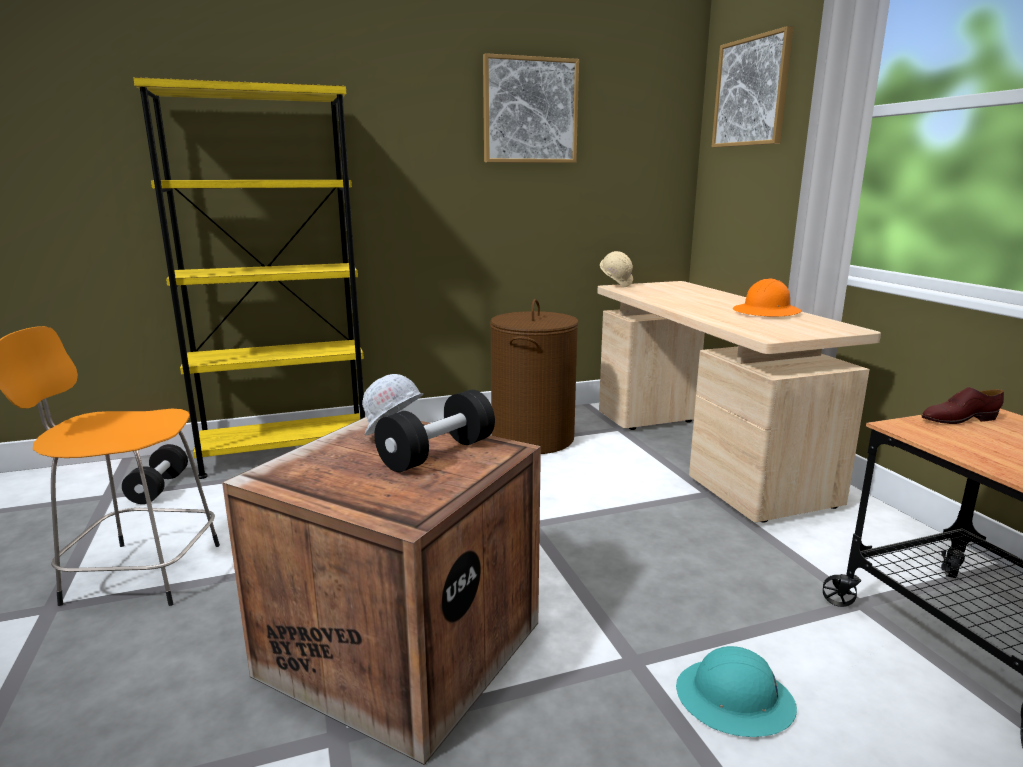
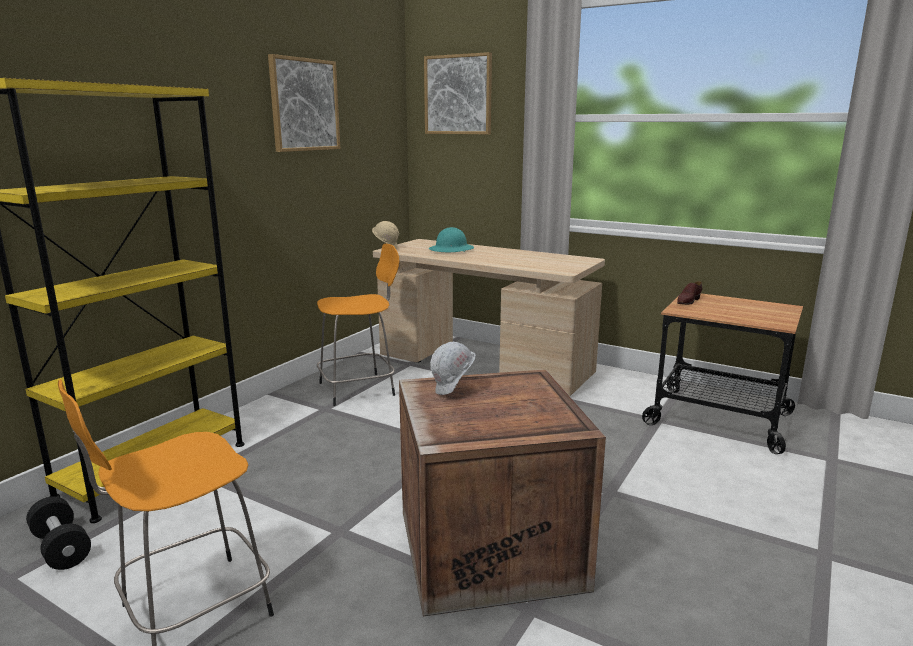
camera: 40 degrees left, 0 degrees up
(437, 453) = (505, 391): black dumbbell -> none
(533, 438) = (359, 388): brown laundry basket -> orange stool
(734, 700) = (670, 487): turquoise hard hat -> turquoise hard hat (451, 250)
(766, 312) = (525, 255): orange hard hat -> none

